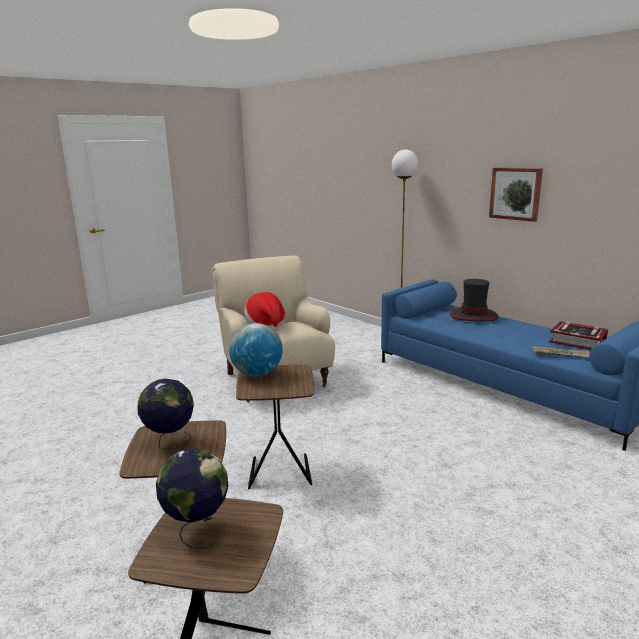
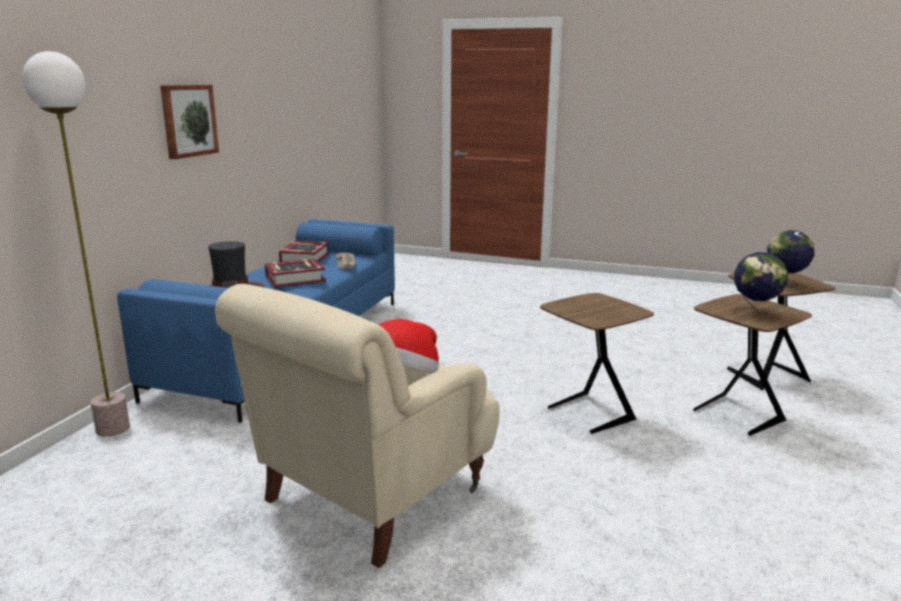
camera: 120 degrees left, 0 degrees up
(257, 374) = (597, 318): globe -> none
(503, 332) = (295, 279): none -> book

